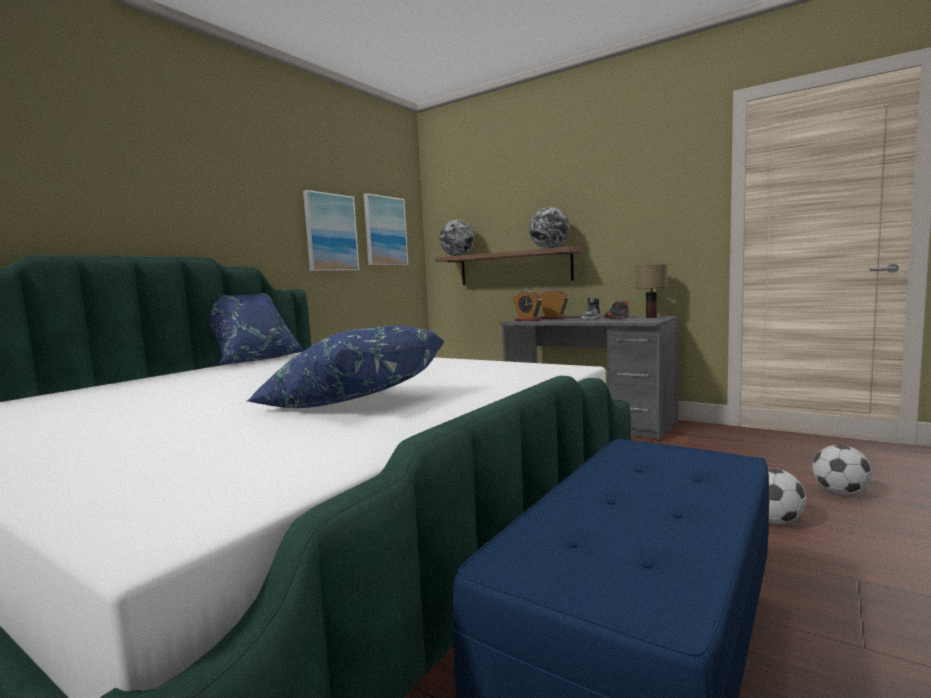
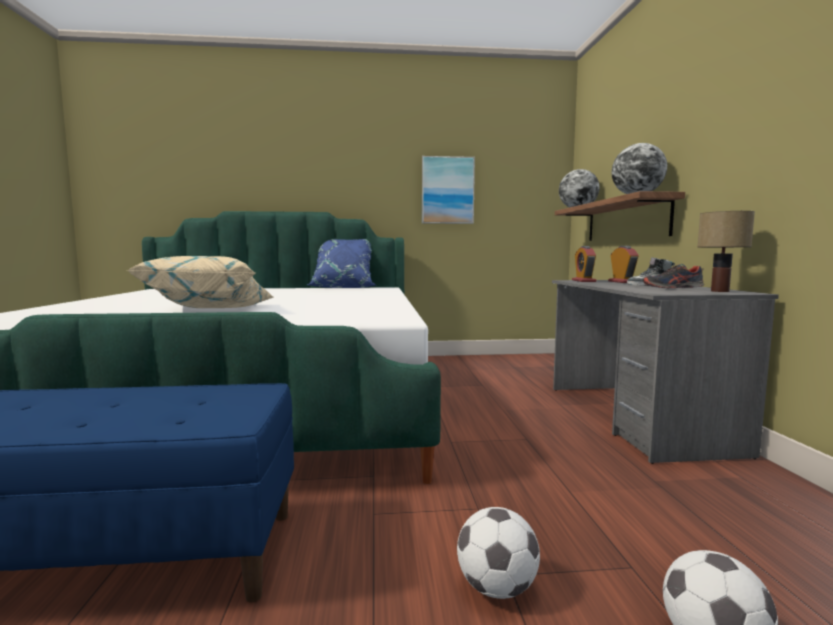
camera: 50 degrees right, 0 degrees up
(351, 402) = (211, 309): blue pillow -> beige pillow
(385, 231) = (514, 186): picture -> none

